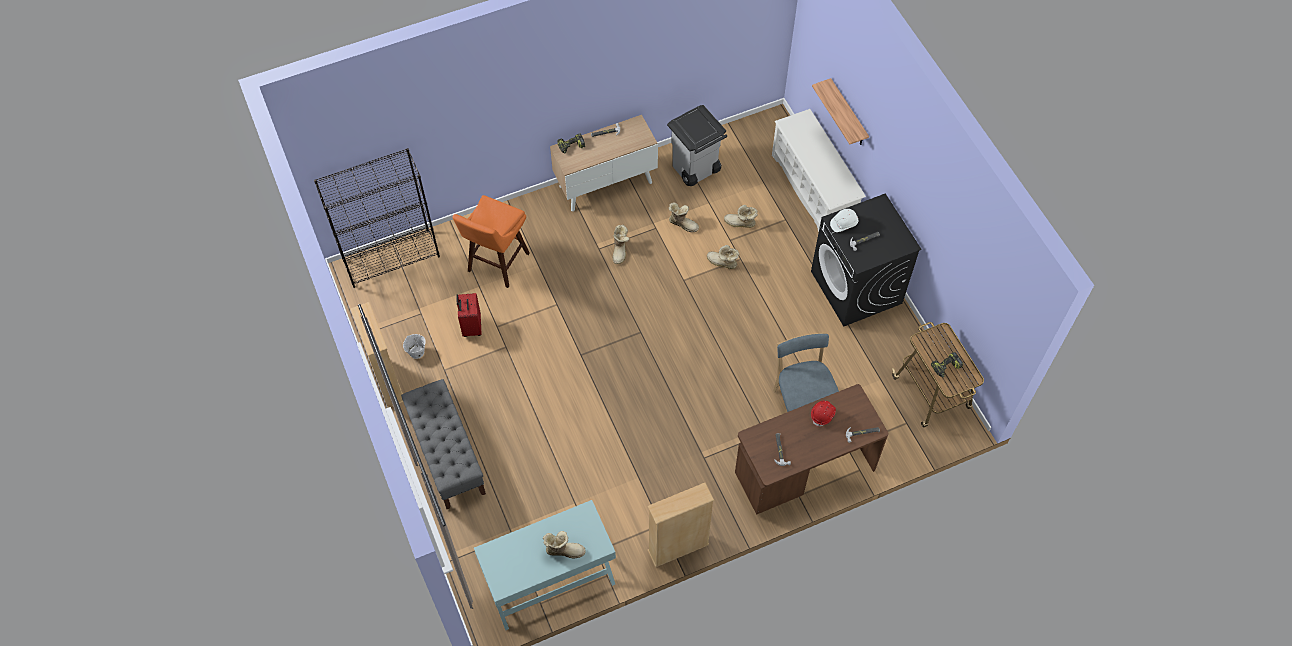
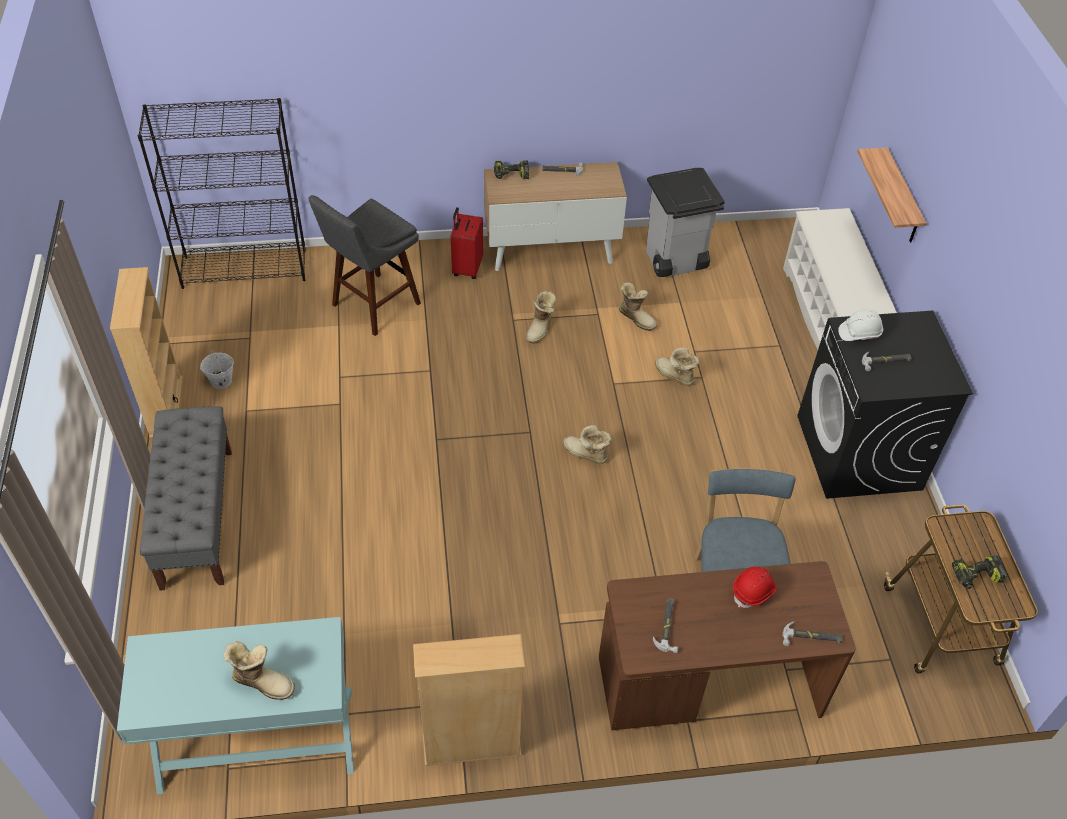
camera: 15 degrees right, 10 degrees down
(471, 327) = (306, 369): red suitcase -> red suitcase (466, 268)
(497, 264) = (373, 306): orange stool -> grey stool
(740, 223) = (715, 336): boot -> boot (586, 455)

